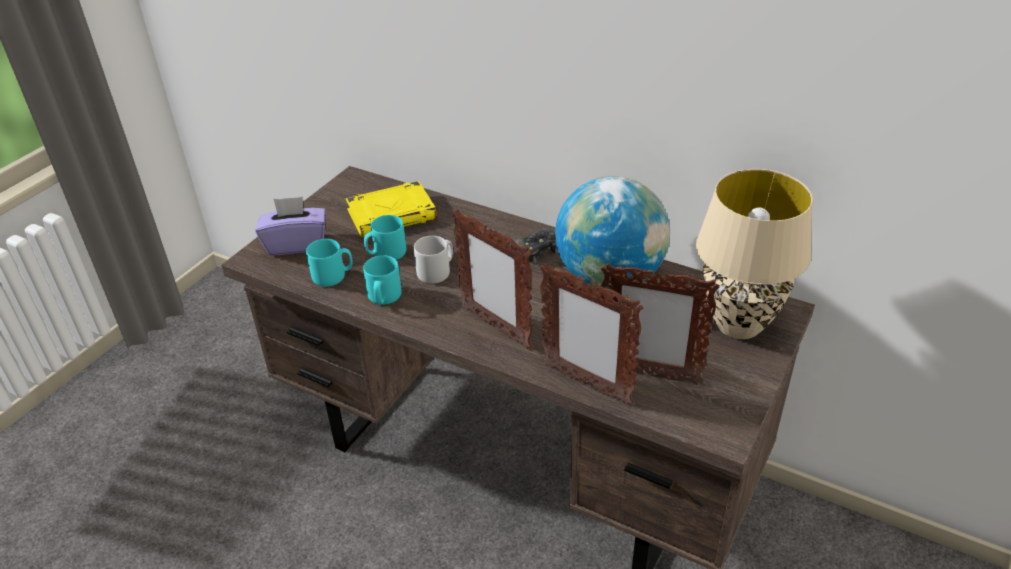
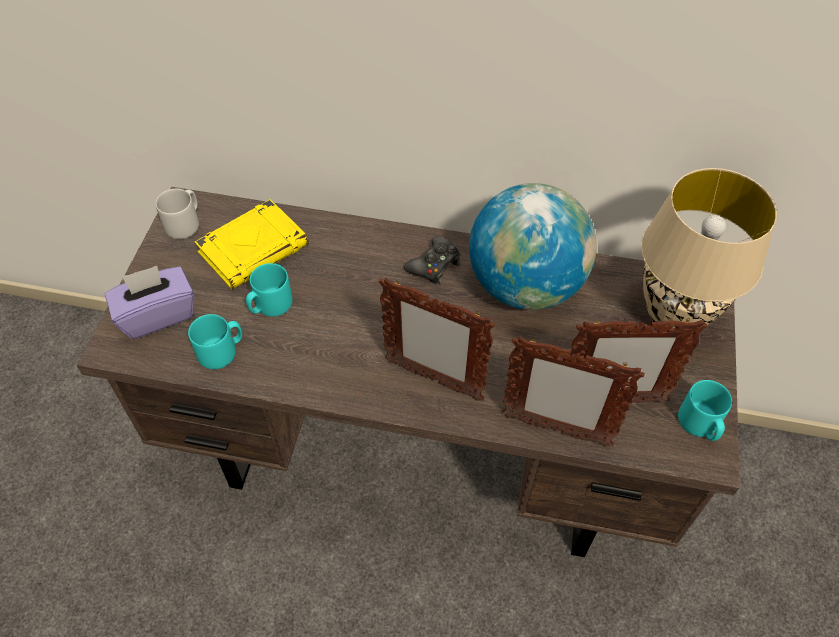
camera: 20 degrees left, 15 degrees up
(383, 297) = (293, 368): turquoise mug -> turquoise mug (700, 424)
(437, 272) = (338, 318): grey mug -> grey mug (185, 224)

